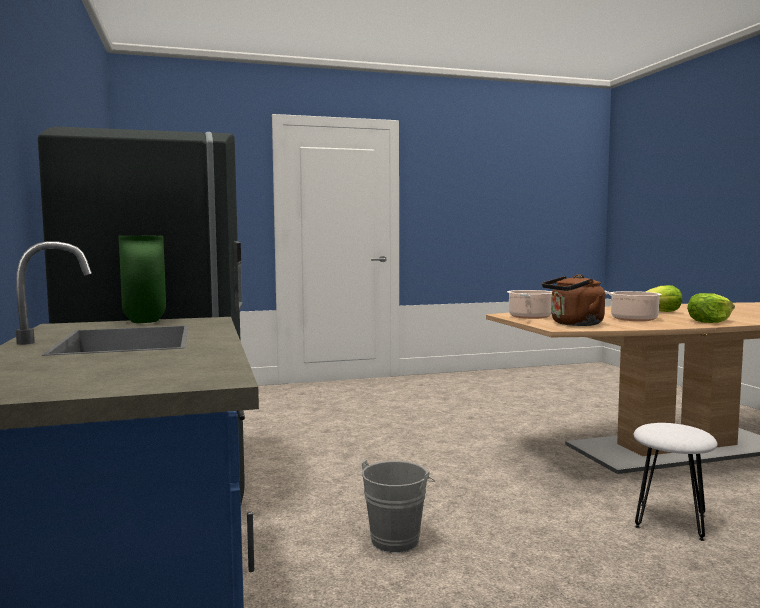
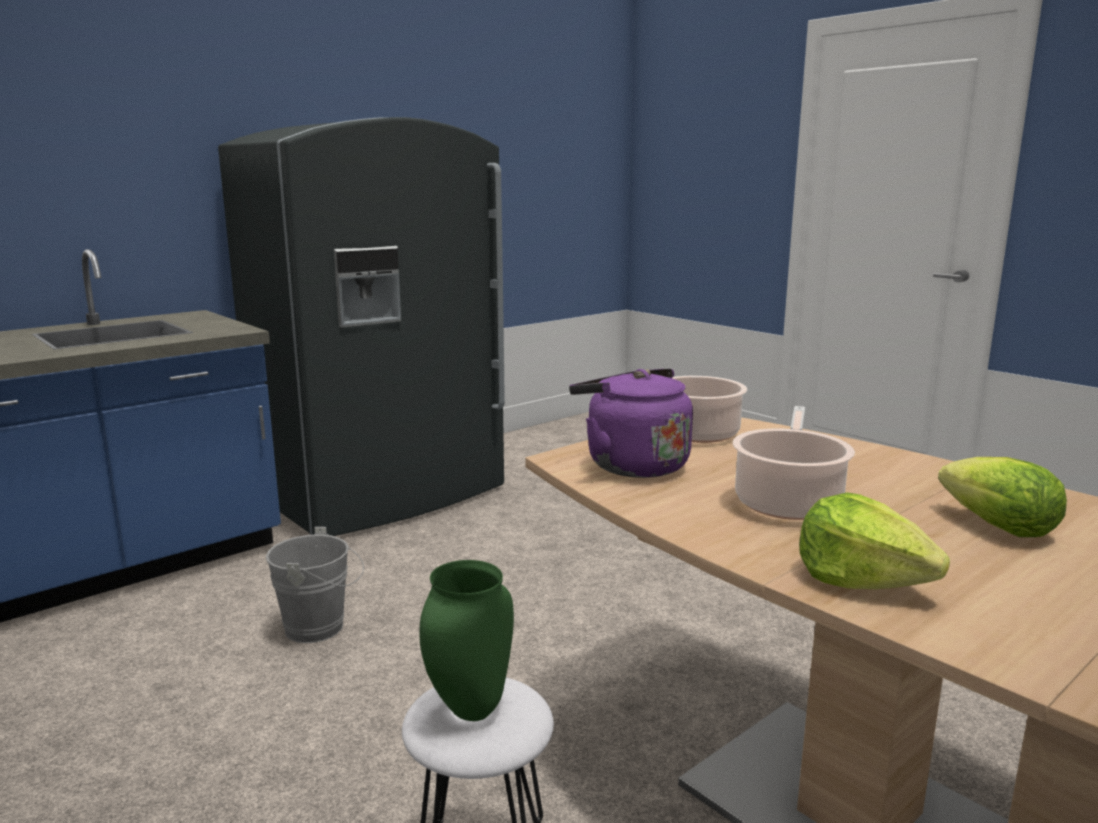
camera: 65 degrees right, 10 degrees up
(143, 321) = (217, 322): green vase -> green vase (469, 709)
(574, 324) = (631, 464): brown kettle -> purple kettle

